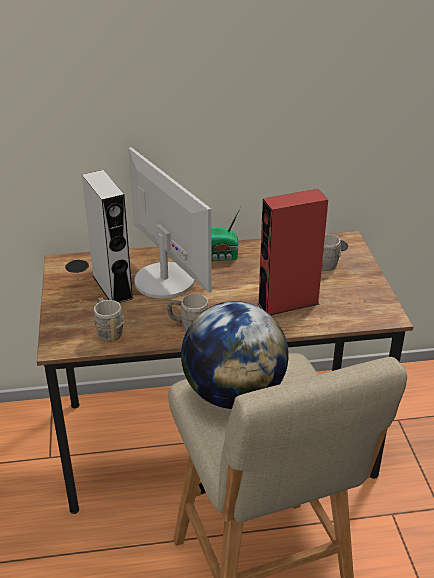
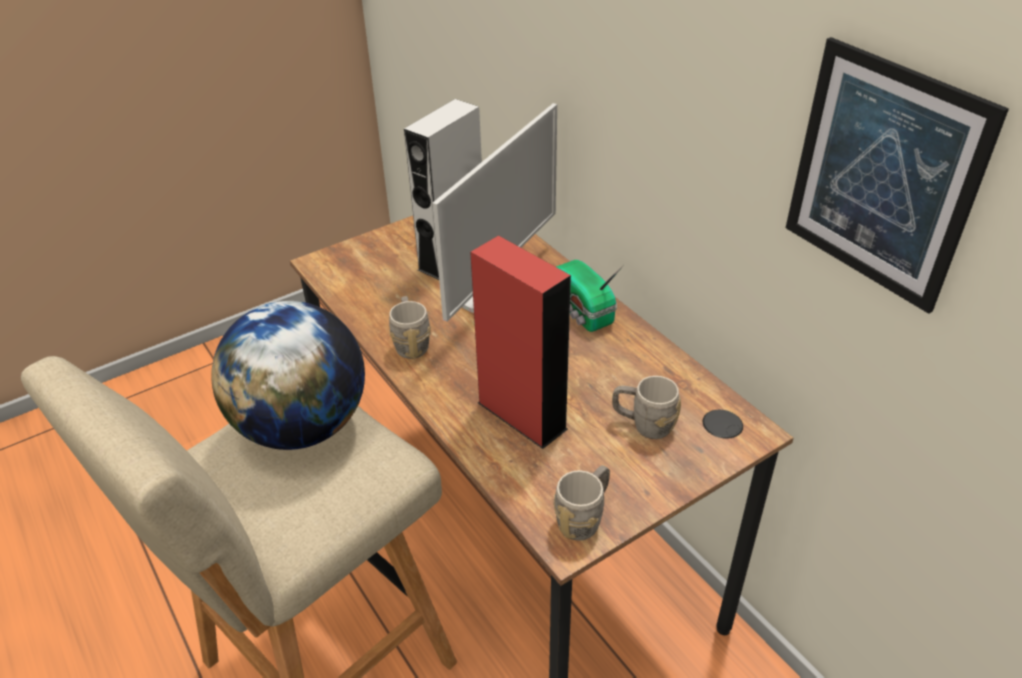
camera: 65 degrees right, 5 degrees up
(108, 331) = (366, 285): grey mug -> grey mug (584, 518)
(377, 74) = (882, 176): none -> picture

